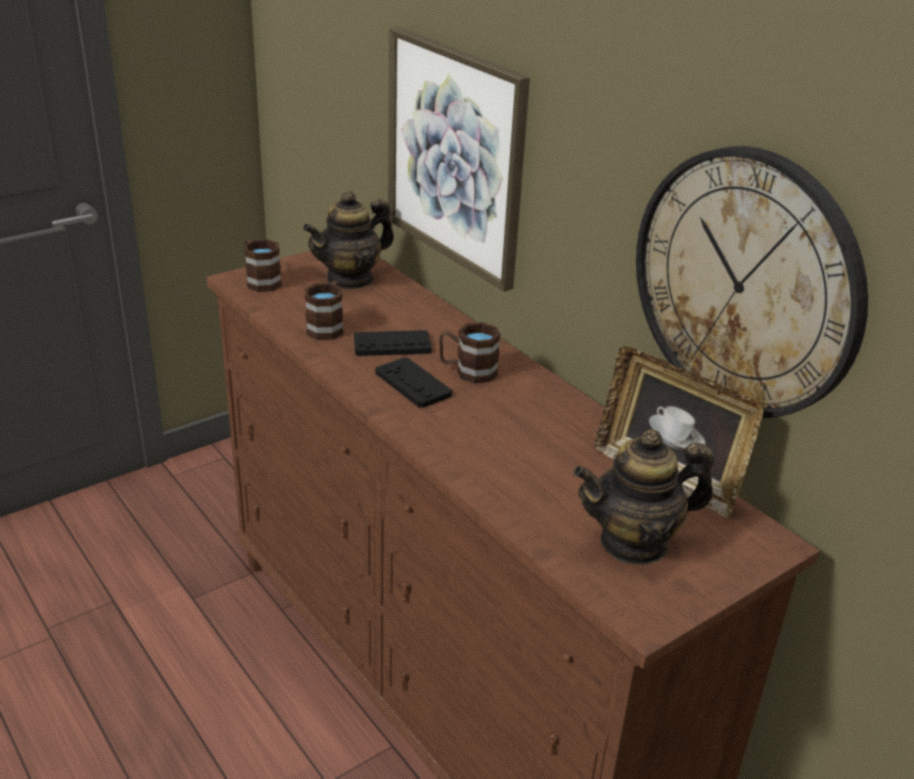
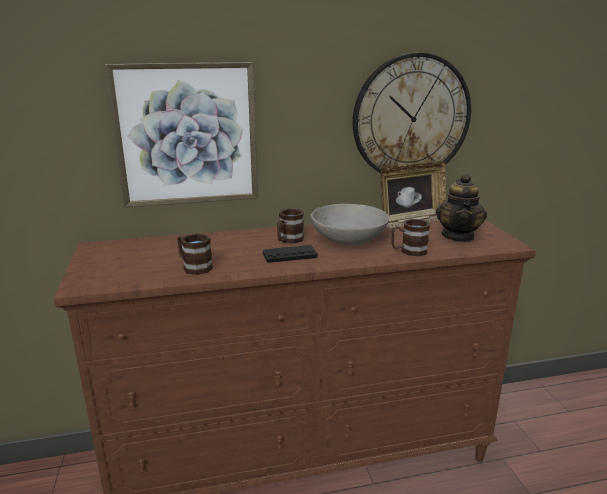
camera: 65 degrees left, 10 degrees down
(260, 280) = (94, 279): brown mug -> brown mug (408, 251)
(350, 279) = (137, 251): teapot -> none
(392, 345) = (239, 253): black game controller -> none
(518, 422) = (348, 239): none -> grey bowl

